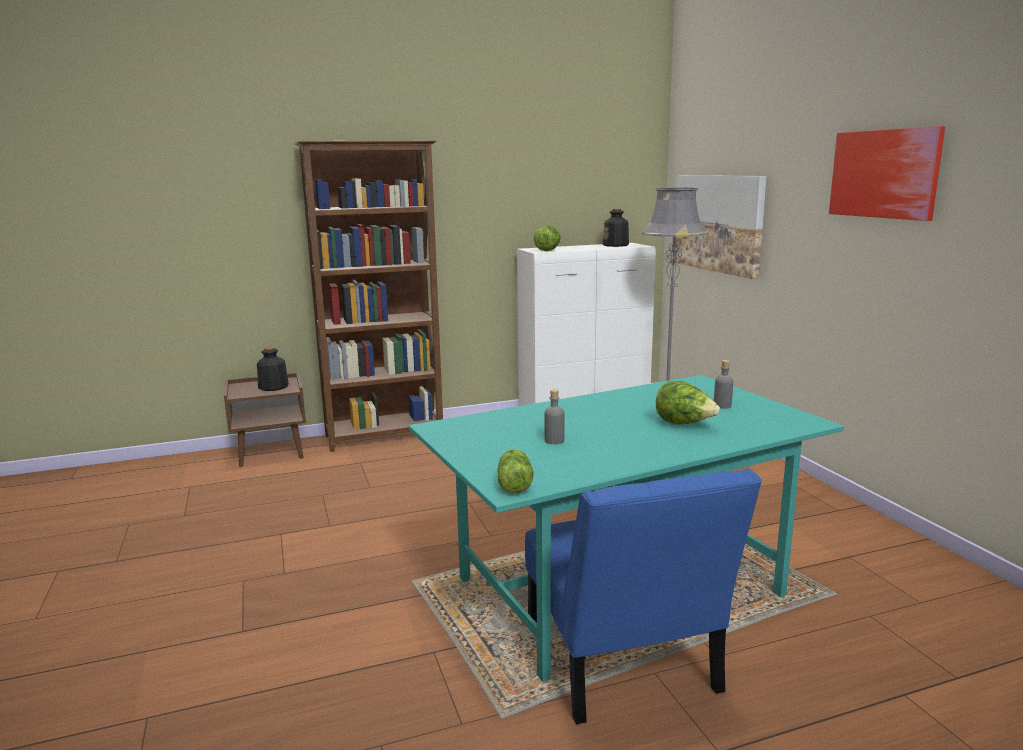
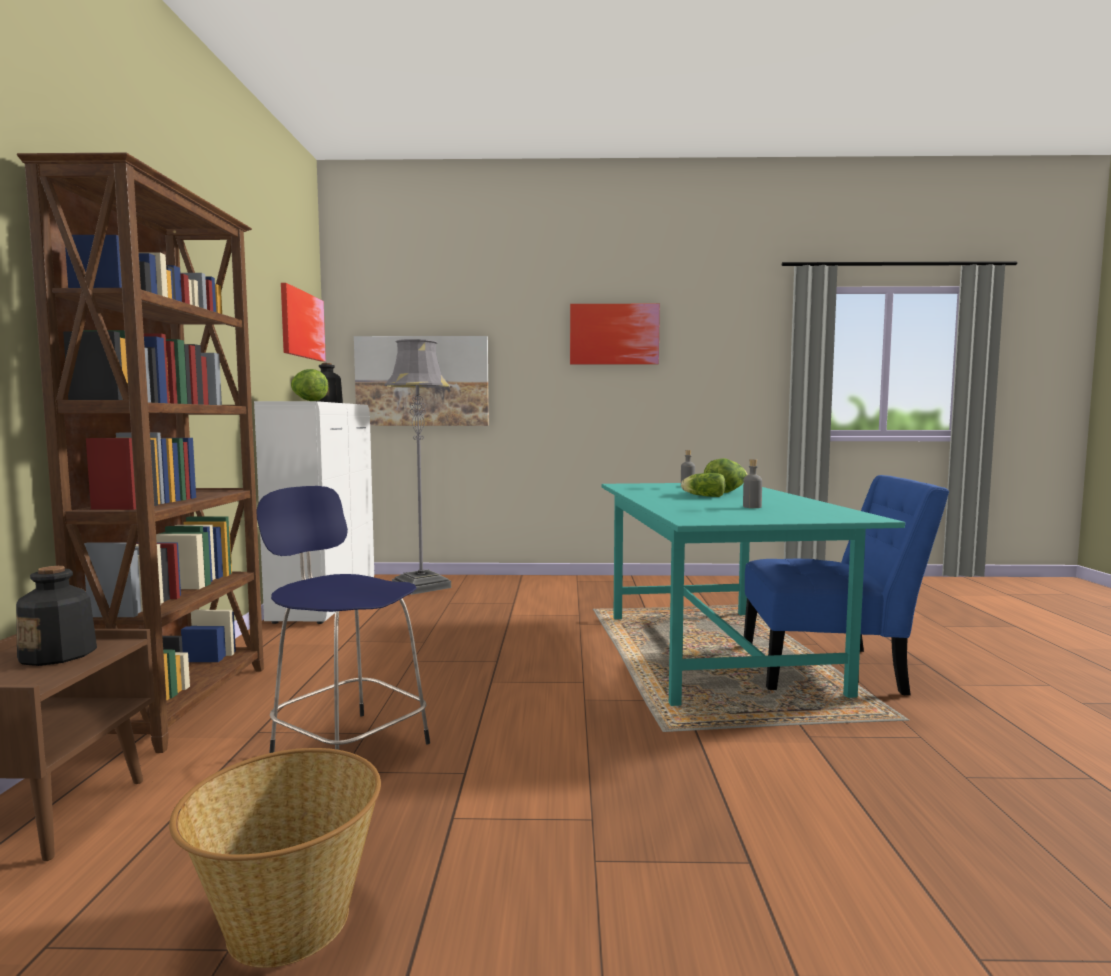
camera: 70 degrees left, 10 degrees down
(198, 520) = (286, 922): none -> basket
(351, 487) = (347, 746): none -> blue stool
(514, 483) = (854, 516): lettuce -> lettuce (702, 496)
(619, 172) = (302, 325): none -> picture

